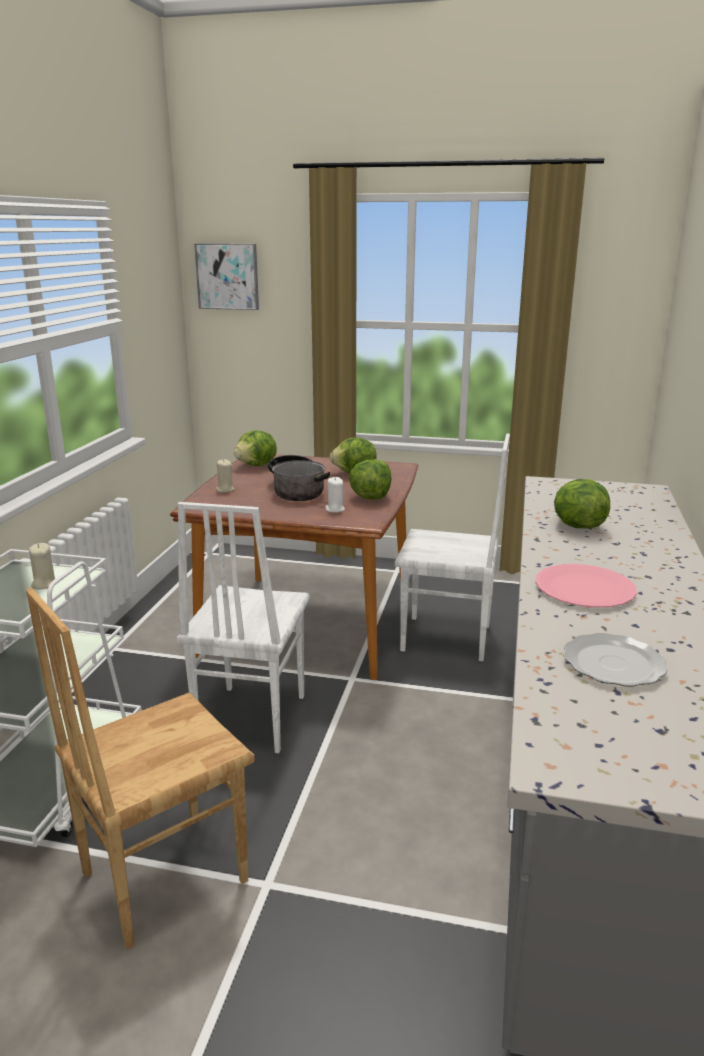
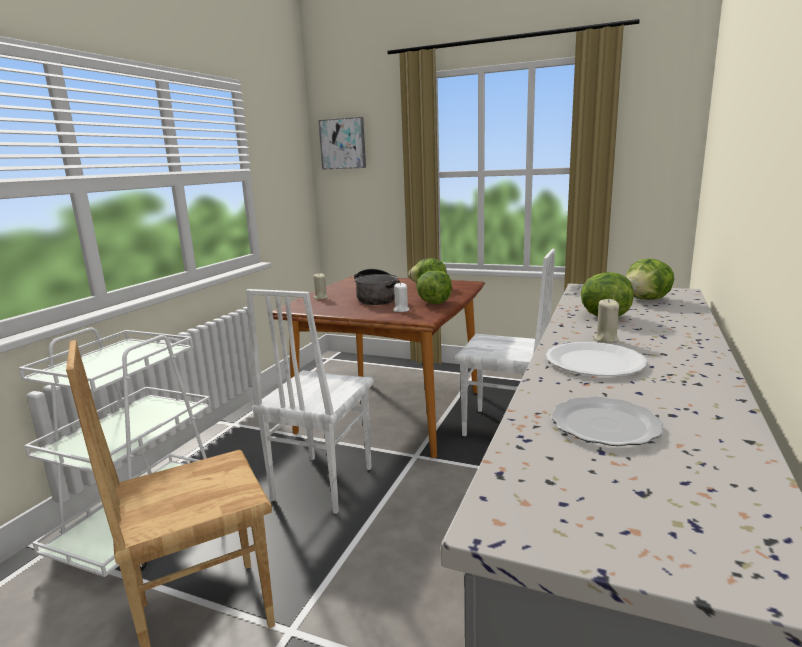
camera: 10 degrees right, 5 degrees down
(44, 584) = (138, 355): beige candle -> beige candle (605, 339)
(257, 465) = (354, 283): lettuce -> lettuce (647, 299)
(584, 588) = (594, 362): pink plate -> white plate

